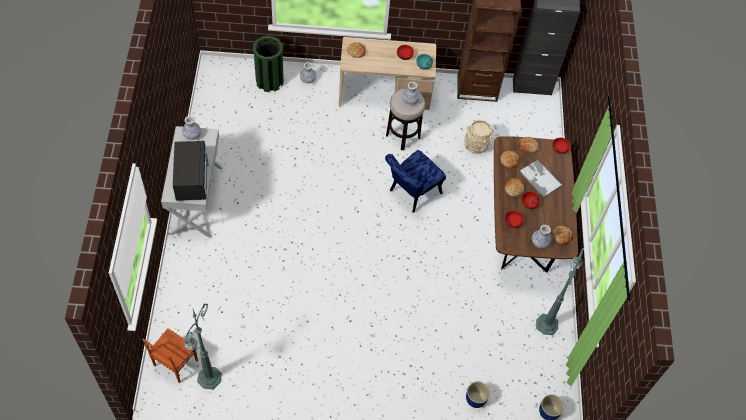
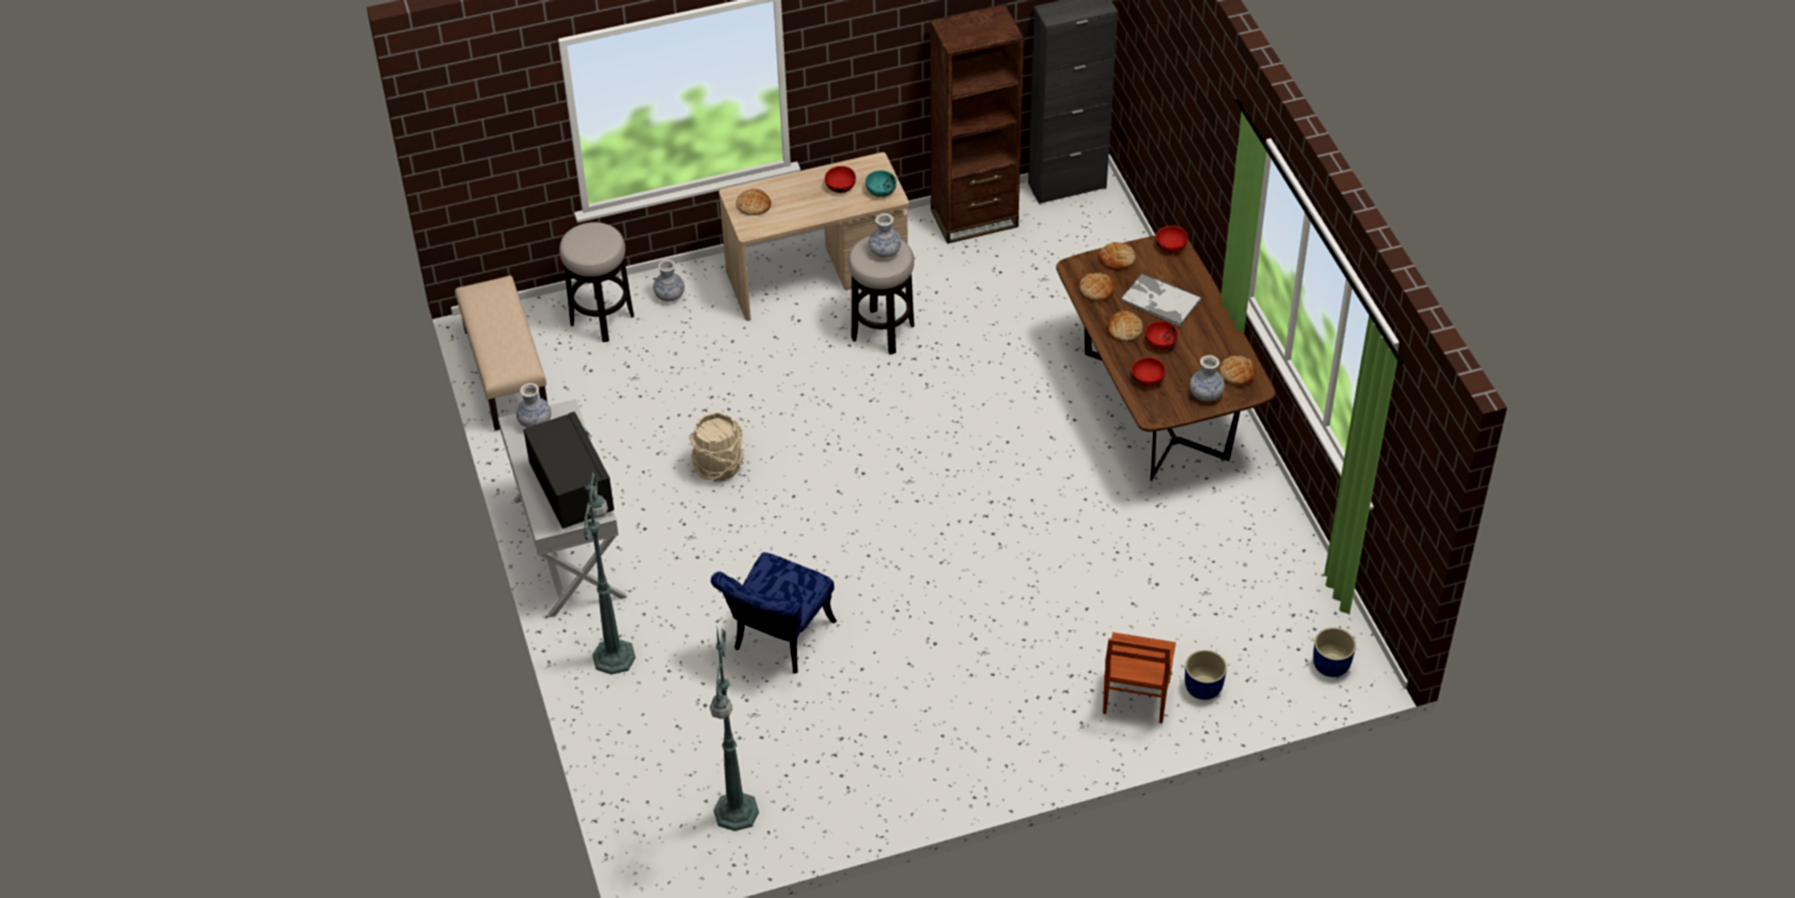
camera: 15 degrees left, 10 degrees down
(175, 363) = (663, 810): brown chair -> brown chair (1135, 698)
(210, 94) = (505, 374): none -> beige bench
(269, 81) = (602, 319): green trash can -> stool
(411, 193) = (942, 415): blue chair -> blue chair (778, 641)
(476, 145) = (1016, 306): beige bucket -> beige bucket (719, 466)
(547, 323) = (1266, 536): green floor lamp -> green floor lamp (614, 655)

